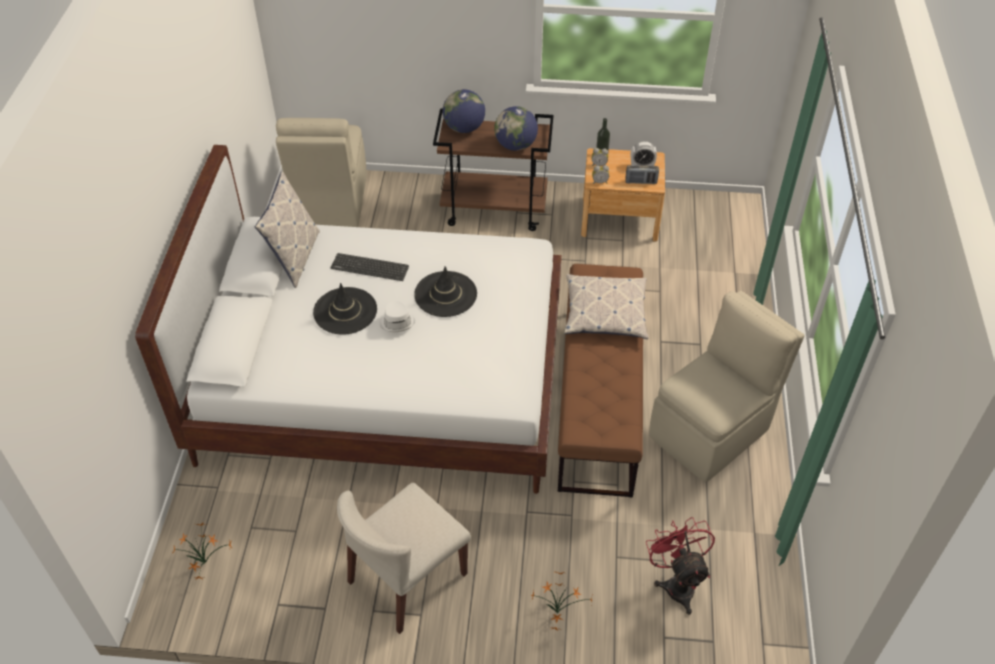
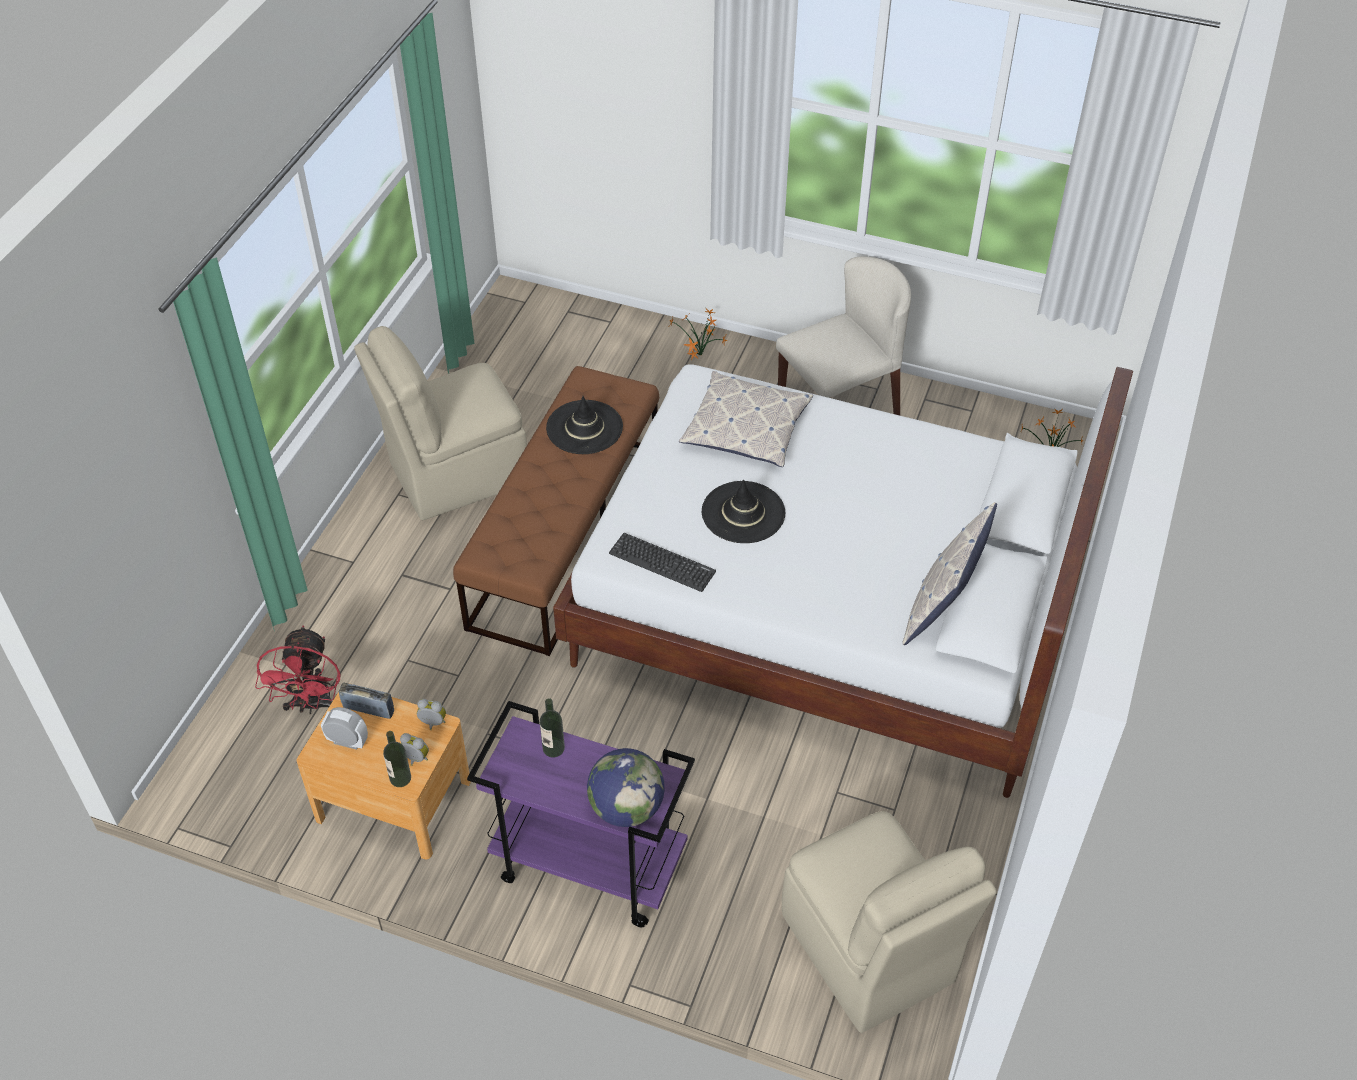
camera: 165 degrees left, 0 degrees up
(330, 202) = (869, 952): beige chair -> beige chair turned 135 degrees clockwise
(345, 311) = (878, 515): black hat -> black hat (584, 428)
(369, 267) = (837, 572): keyboard -> keyboard (662, 562)
(397, 321) = (813, 490): white hat -> none
(495, 210) = (587, 866): brown cart -> purple cart
(515, 145) = (553, 748): globe -> bottle
(605, 313) = (536, 511): pillow -> pillow (746, 428)
(677, 583) = (575, 355): red fan -> red fan (312, 705)

